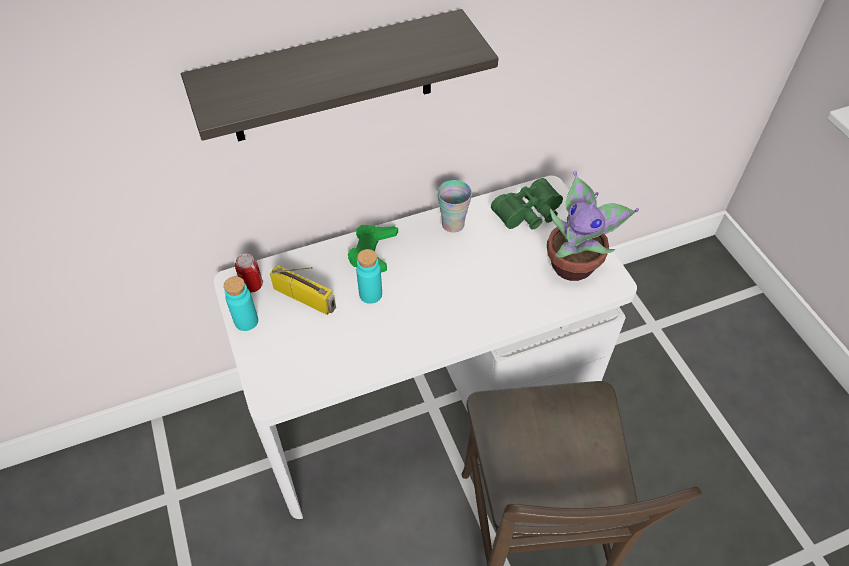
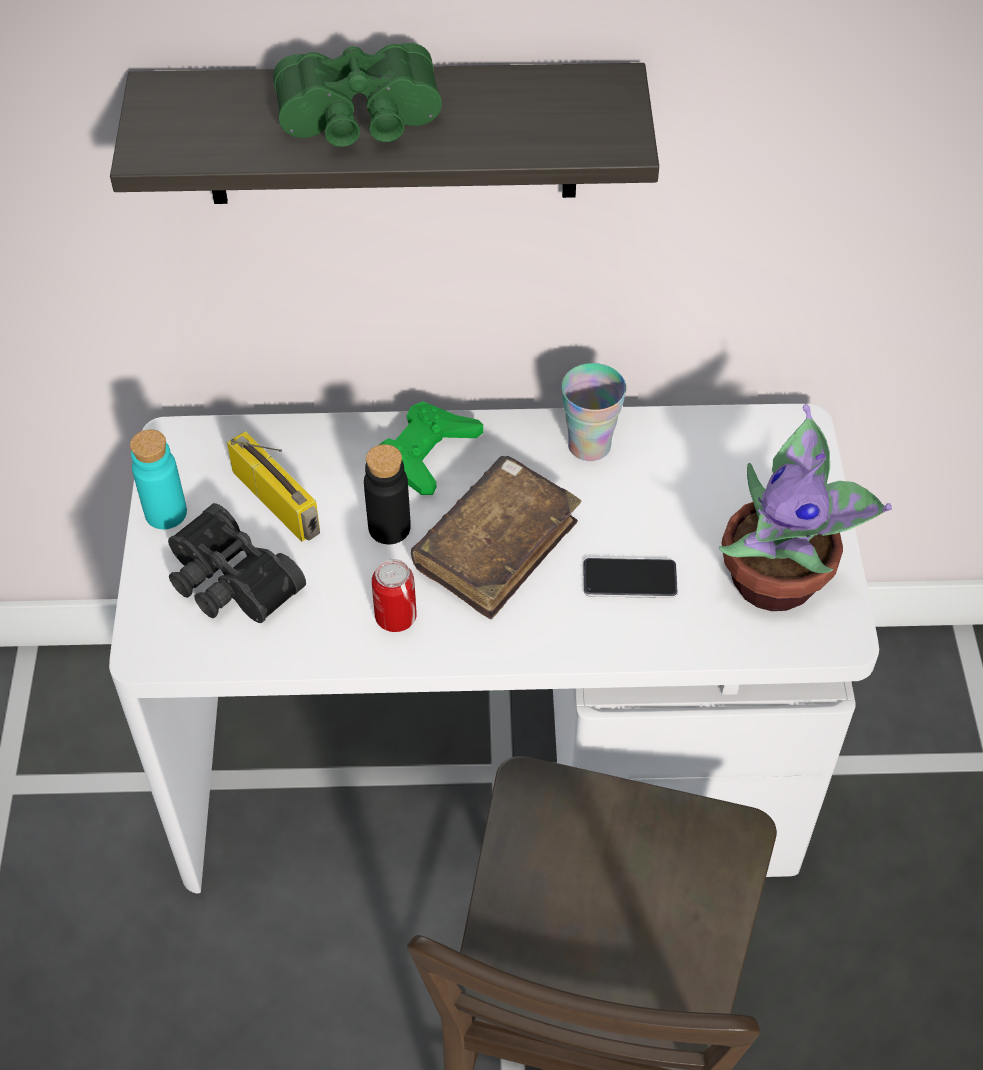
camera: 20 degrees right, 0 degrees up
(252, 285) = (200, 455): can -> can (395, 617)
(297, 348) = (228, 583): none -> black binoculars
(370, 294) = (389, 528): turquoise bottle -> black bottle
(430, 288) = (496, 547): none -> brown book
(503, 285) = (629, 579): none -> phone
(529, 214) = (739, 466): green binoculars -> green binoculars (360, 121)

